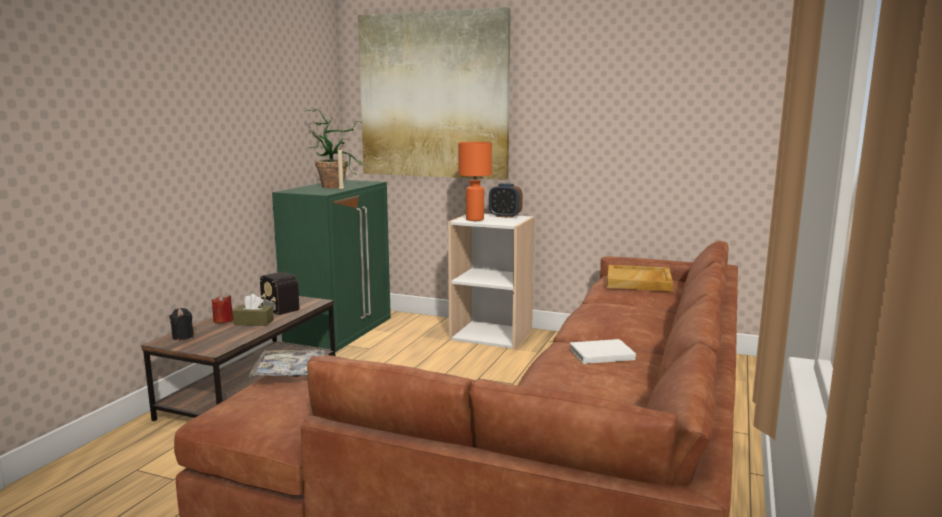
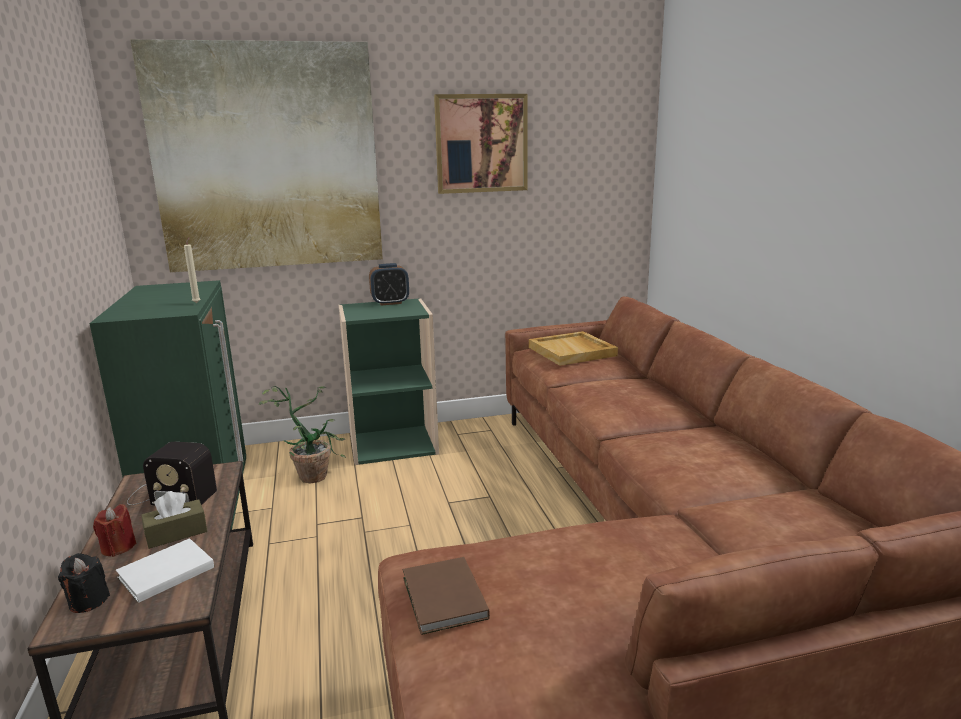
camera: 35 degrees left, 5 degrees up
(289, 372) = (443, 599): tray -> brown book
(336, 186) = (166, 297): potted plant -> potted plant (313, 473)
(475, 219) = (368, 313): orange table lamp -> none
(492, 334) = (394, 444): white bookcase -> green bookcase
(599, 88) = (481, 144): none -> picture
(599, 354) = (684, 444): white book -> white book (163, 573)

